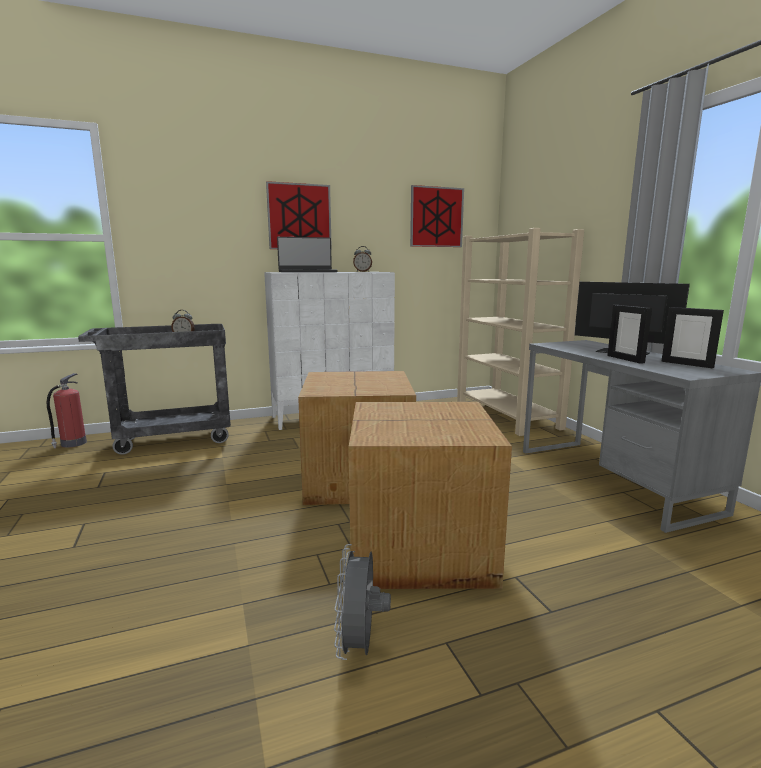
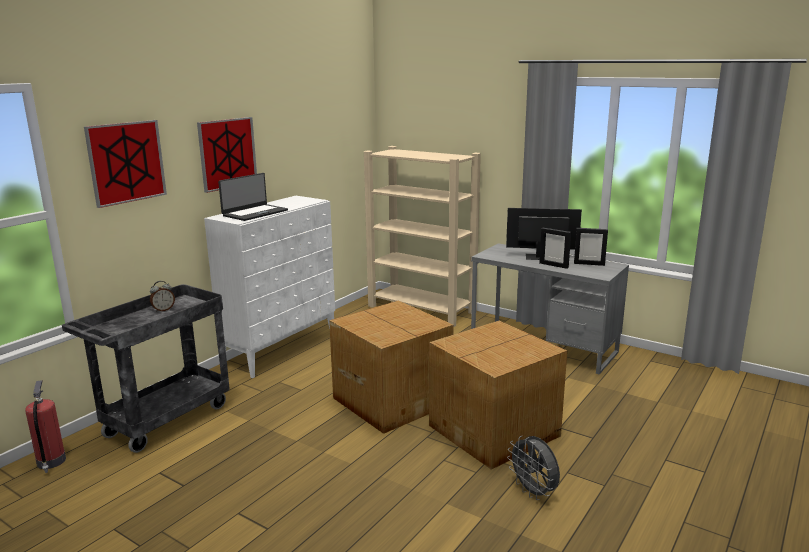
camera: 35 degrees left, 5 degrees up
(362, 271) = (297, 202): alarm clock -> none
(436, 217) = (333, 132): picture -> picture (126, 162)

